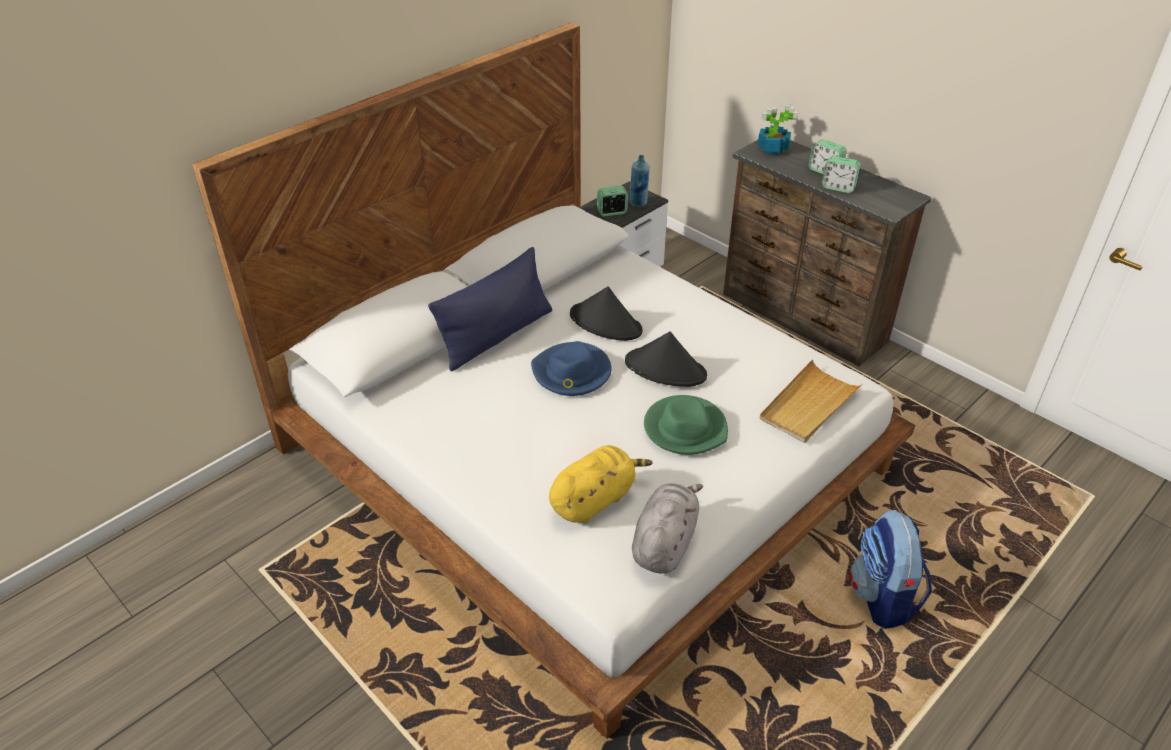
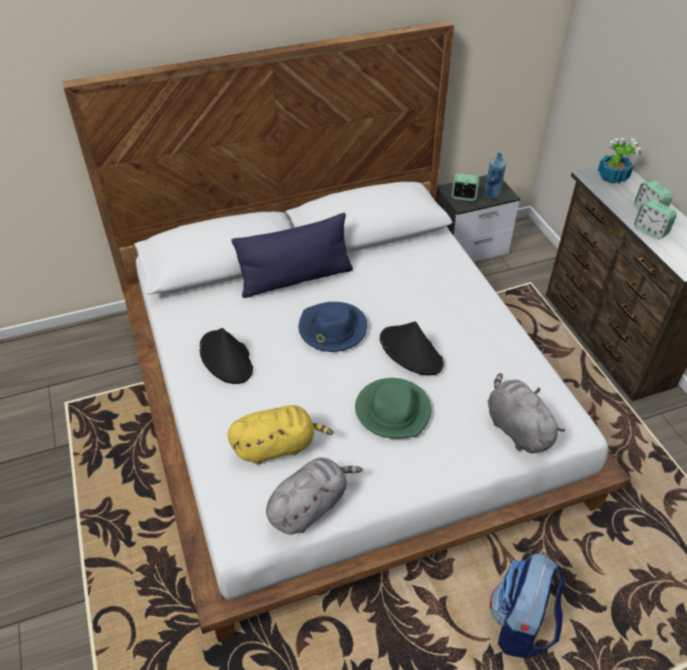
camera: 25 degrees right, 5 degrees up
(606, 323) = (388, 295): black hat -> black hat (226, 358)
(808, 405) = (516, 428): beige tray -> grey plush toy

